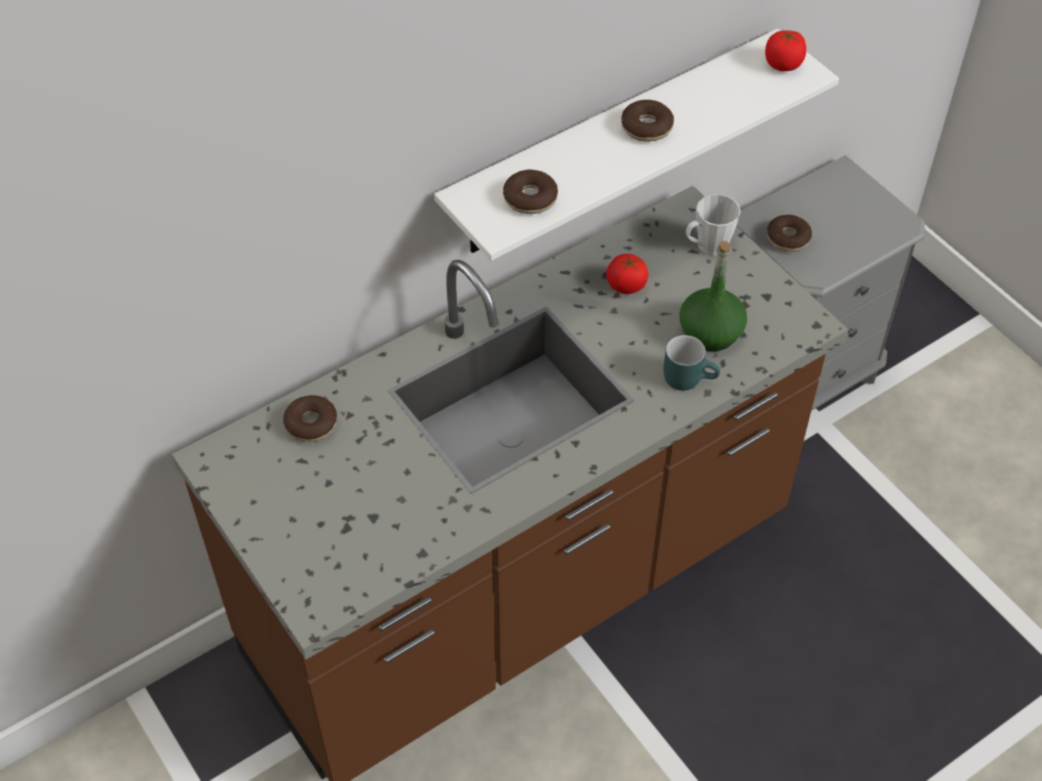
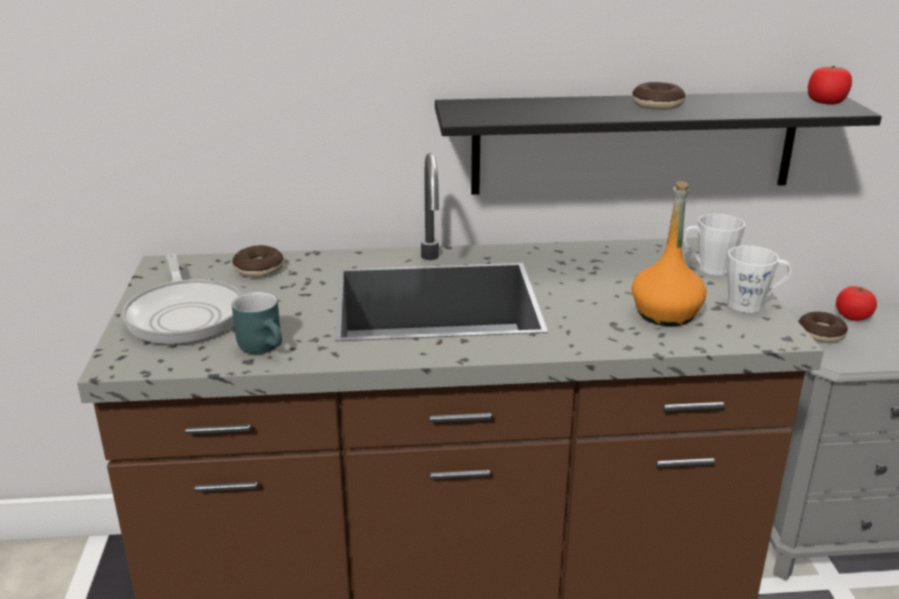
camera: 30 degrees right, 25 degrees down
(308, 521) = (185, 315): none -> frying pan
(530, 199) = (510, 112): donut -> none
(611, 144) = (634, 143): white shelf -> black shelf
(626, 285) = (607, 269): tomato -> tomato (853, 317)
(689, 377) = (617, 333): turquoise mug -> turquoise mug (266, 346)
(711, 332) = (666, 314): green bottle -> orange bottle
(769, 288) = (752, 304): none -> white mug

